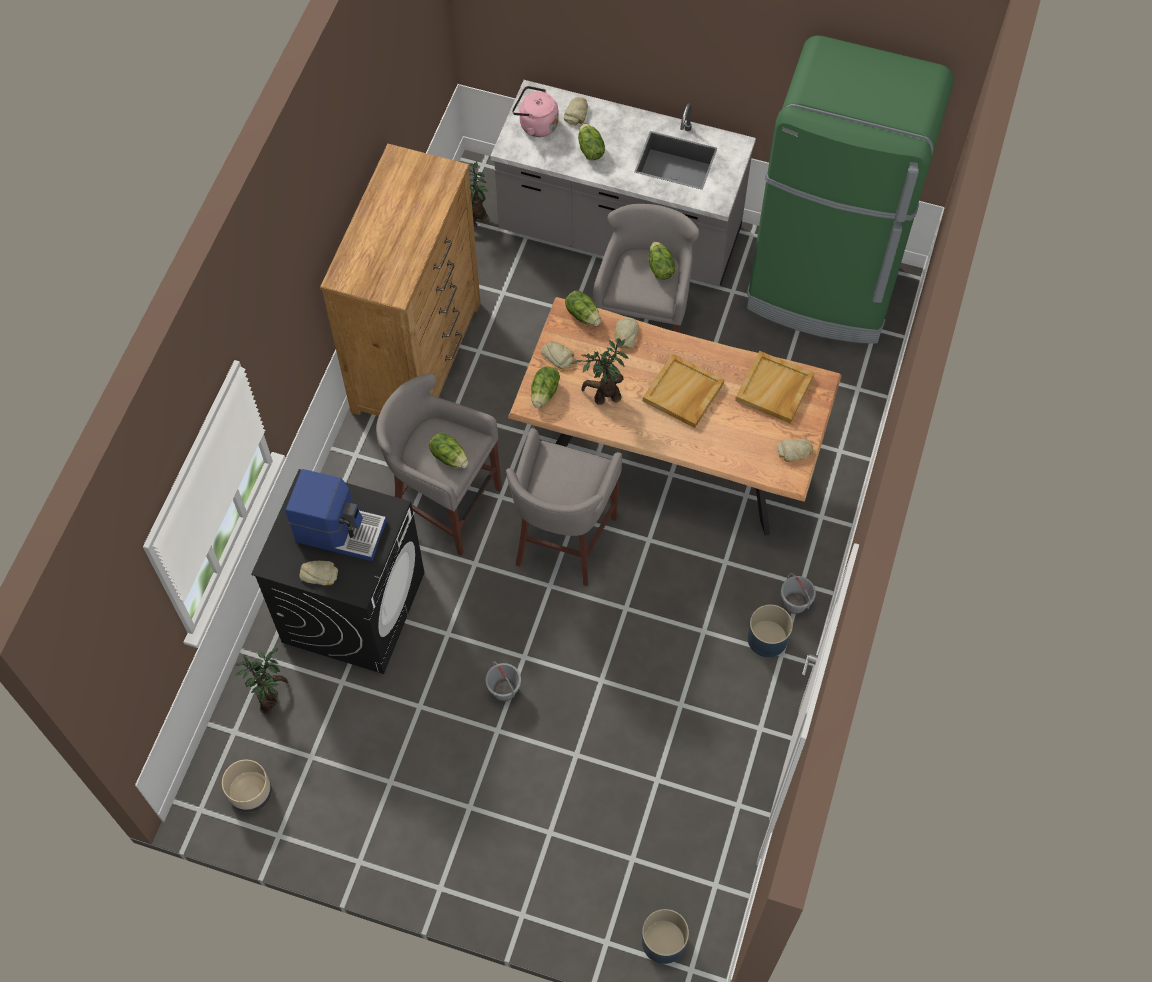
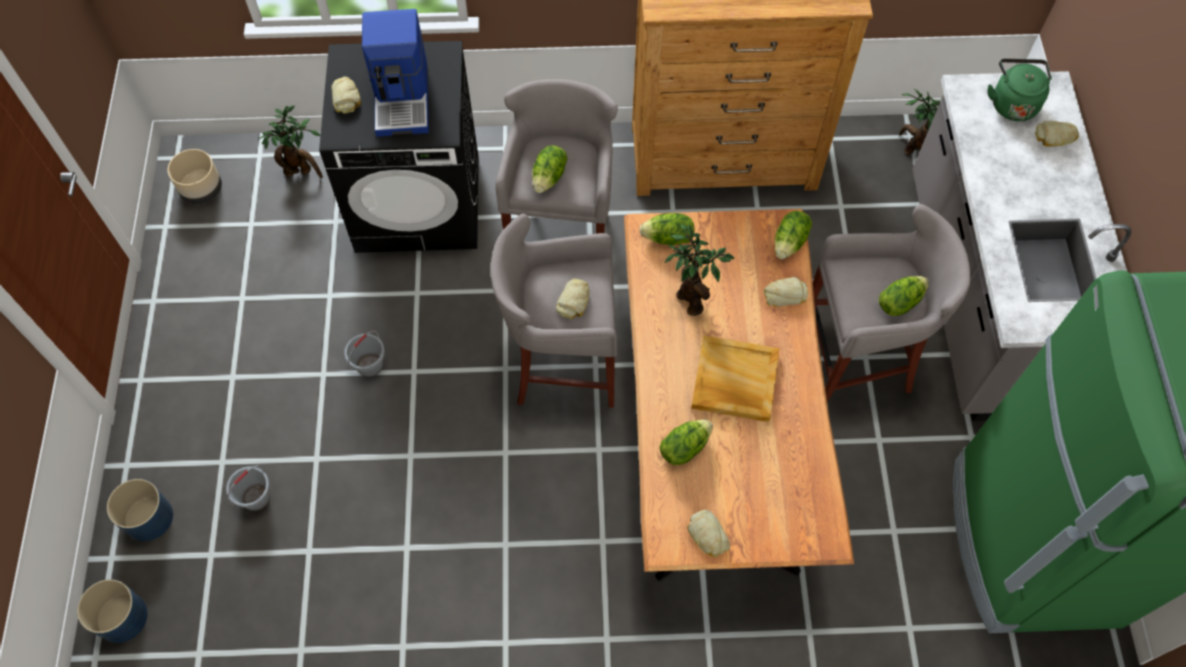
camera: 70 degrees right, 0 degrees up
(536, 125) = (1012, 103): pink kettle -> green kettle
(558, 356) = (722, 235): bread -> bread (574, 301)
(590, 150) = (1011, 166): lettuce -> lettuce (684, 447)
(767, 638) = (520, 620): blue planter -> blue planter (149, 518)
(774, 389) = (788, 484): beige tray -> none
(795, 603) = (577, 639): grey bucket -> grey bucket (256, 498)

